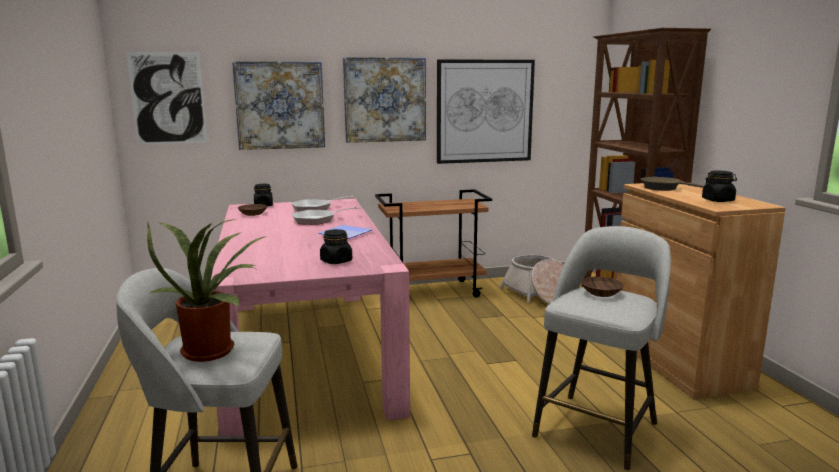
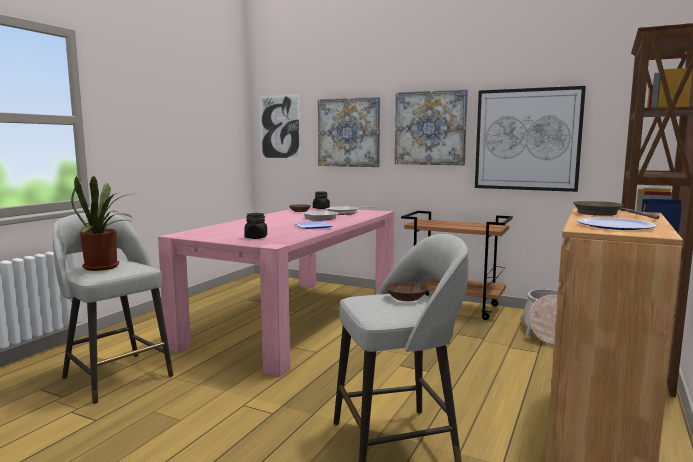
camera: 40 degrees right, 5 degrees down
(718, 200) = (615, 226): black jar -> plate

